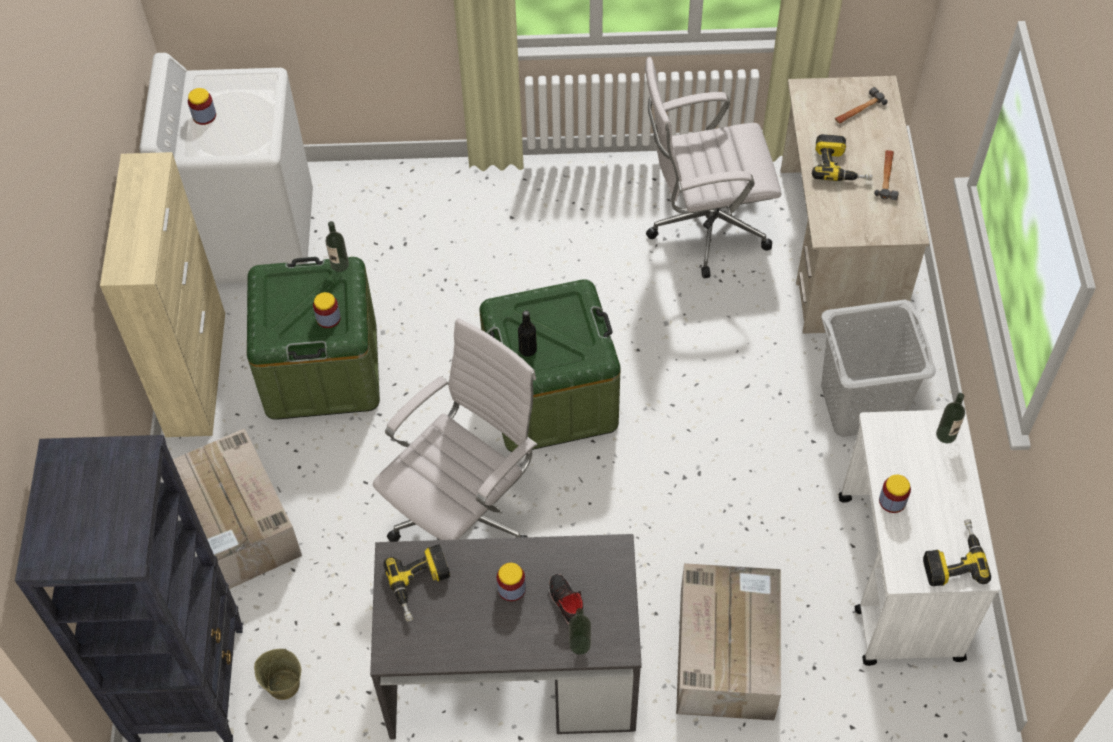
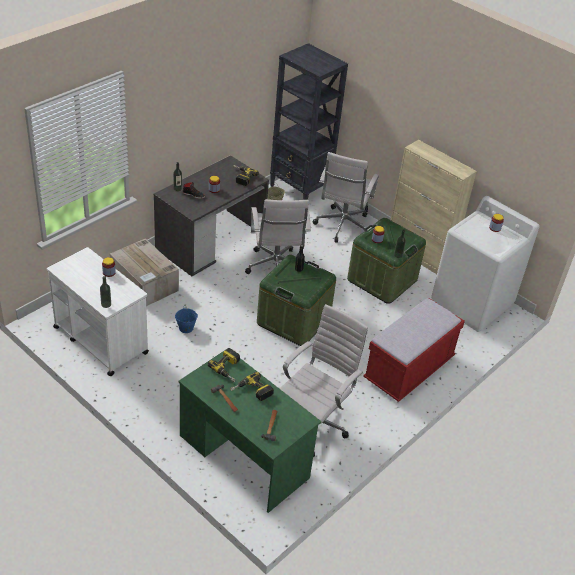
camera: 130 degrees right, 15 degrees down
(237, 526) = (342, 227): cardboard box -> white office chair
(483, 209) = (408, 370): none -> red bench
(737, 502) = (186, 328): none -> blue bucket
(838, 248) = (244, 456): beige desk -> green desk
(861, 406) = (169, 392): grey laundry basket -> none
(952, 558) = (72, 267): power drill -> power drill (229, 368)

